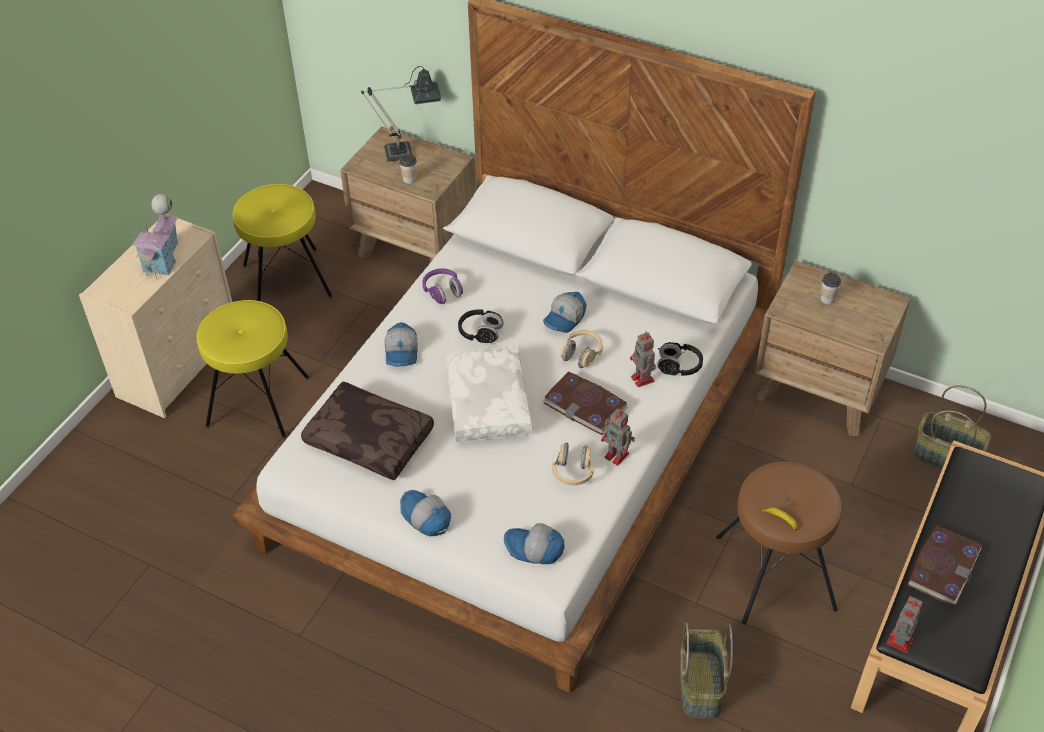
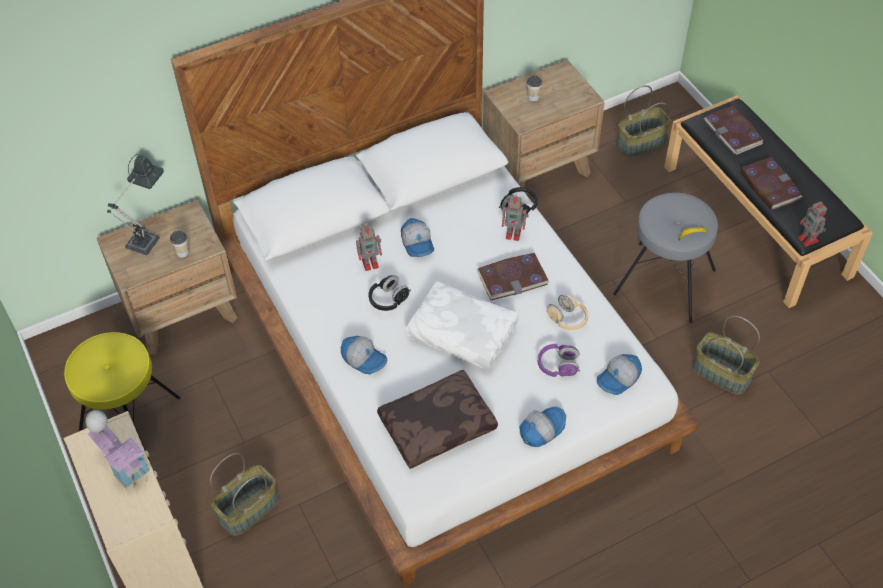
camera: 55 degrees left, 5 degrees up
(259, 401) = (248, 508): yellow stool -> basket
(425, 518) = (541, 429): cap -> cap turned 150 degrees clockwise
(443, 292) = (322, 300): purple headphones -> purple headphones (558, 366)
(581, 355) = (462, 253): beige headphones -> none
(617, 456) = (572, 287): toy robot -> toy robot (371, 263)
(774, 573) = (664, 282): brown stool -> grey stool
(988, 497) = (733, 132): none -> book

